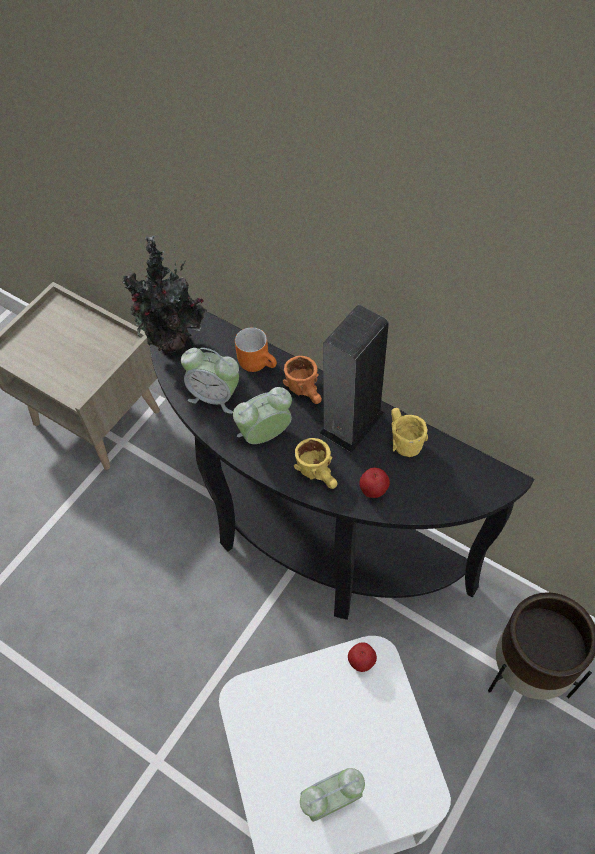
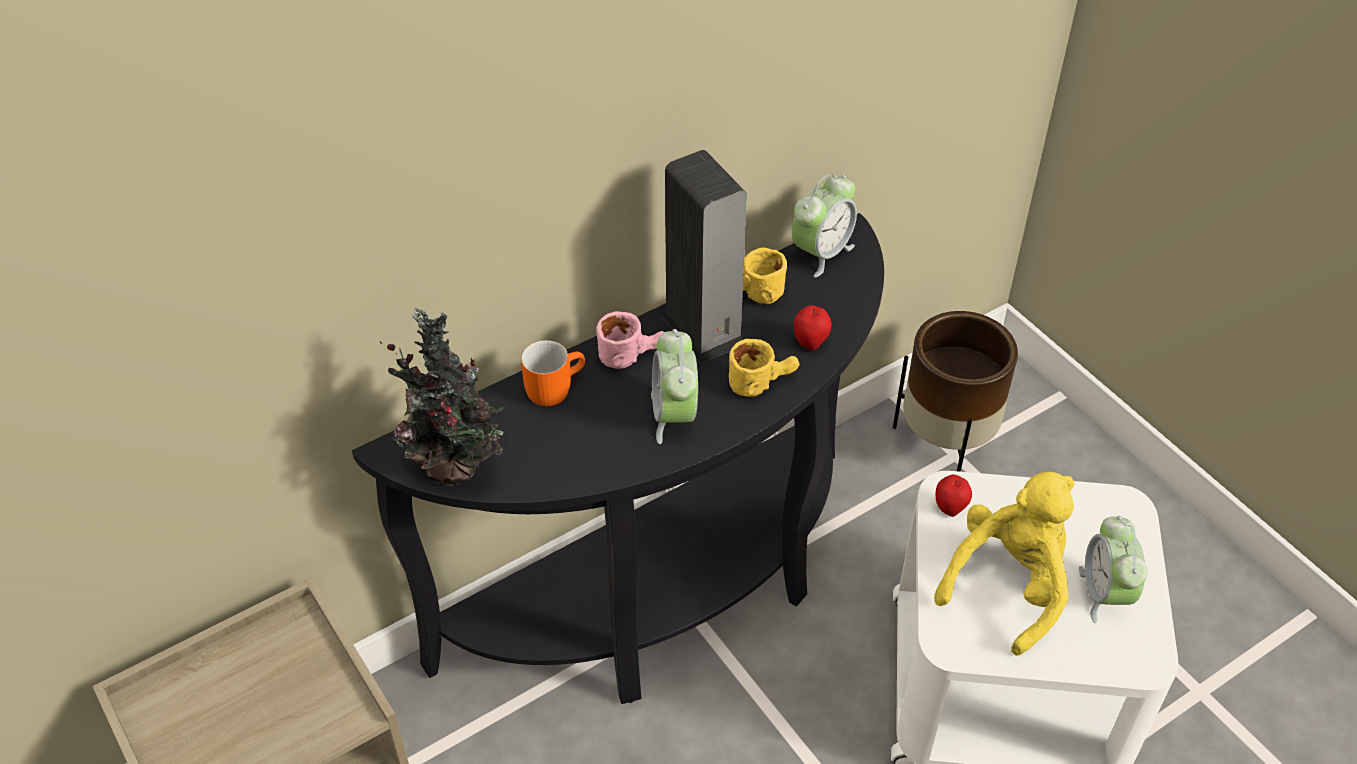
camera: 70 degrees left, 10 degrees down
(215, 396) = (581, 448): alarm clock -> alarm clock (821, 253)
(307, 392) = (632, 354): orange mug -> pink mug
(308, 724) = (1008, 585): none -> yellow plush toy

